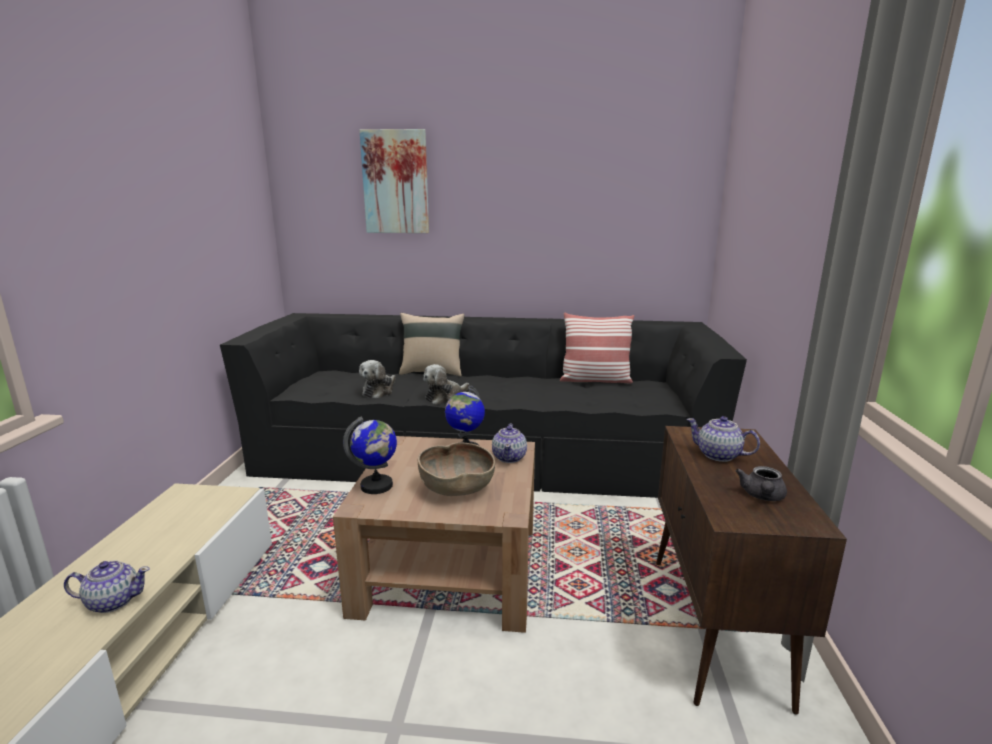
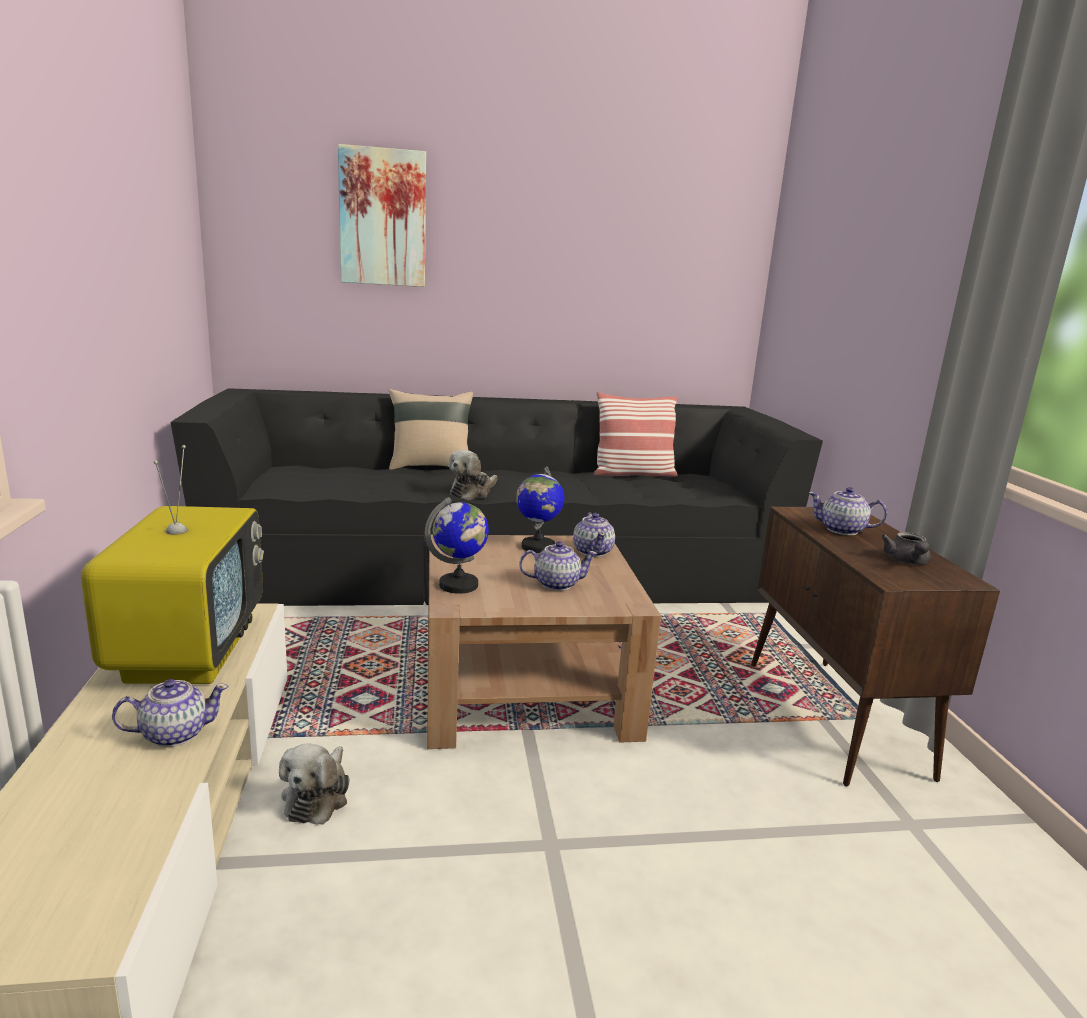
camera: 15 degrees left, 0 degrees up
(172, 526) = (189, 651): none -> television
(379, 391) = (382, 487): plush toy -> plush toy (317, 796)
(456, 489) = (556, 584): brown bowl -> teapot

